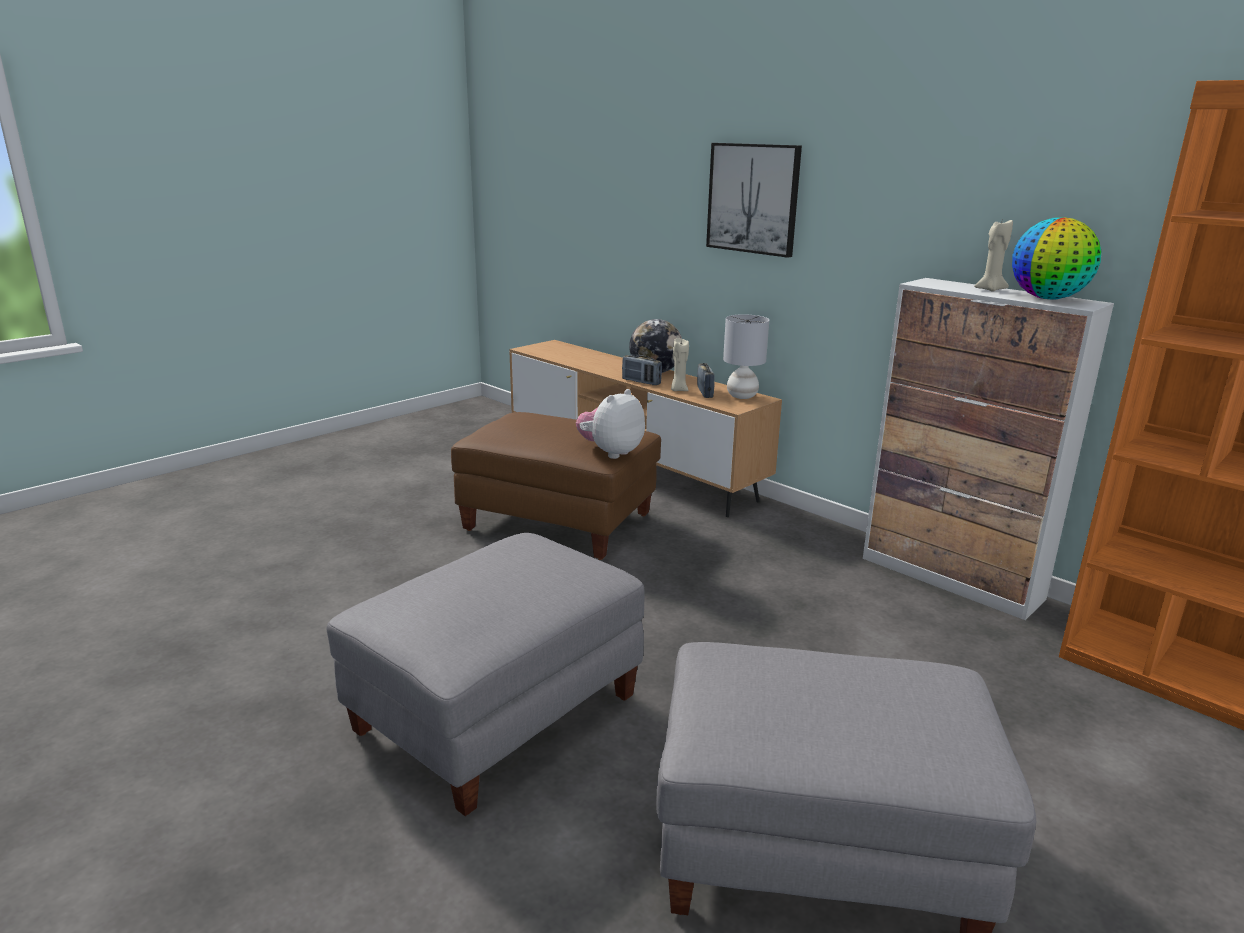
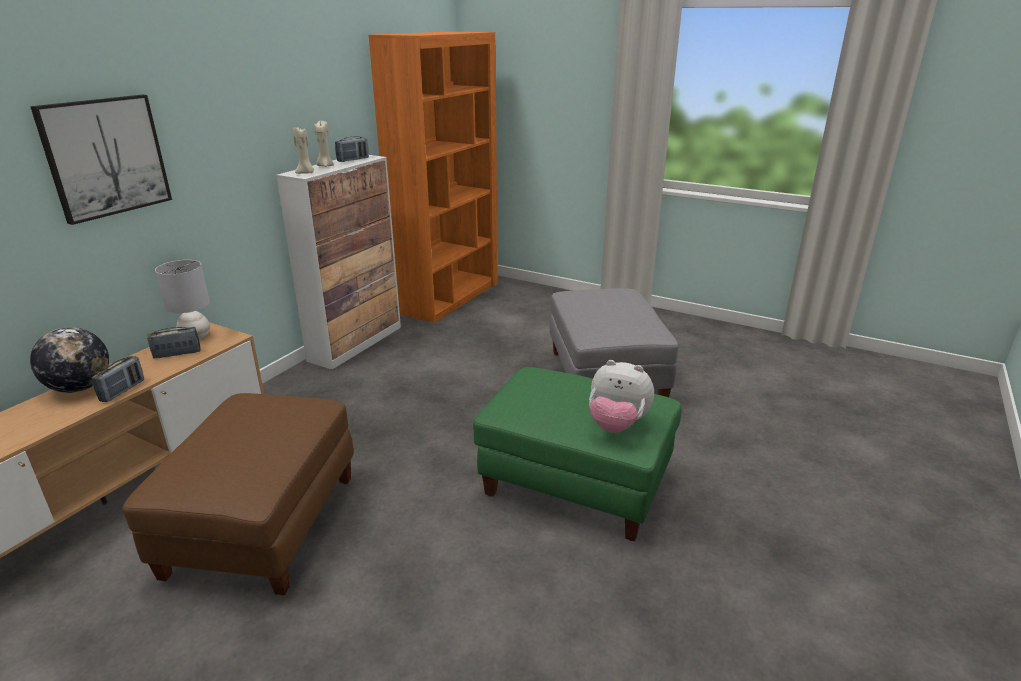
camera: 105 degrees left, 5 degrees up
(498, 714) = (576, 483): grey ottoman -> green ottoman
(611, 452) = (302, 404): plush toy -> plush toy (617, 425)
(678, 390) = (164, 367): beige candle -> beige candle (306, 173)
(1048, 298) = (353, 160): globe -> radio

